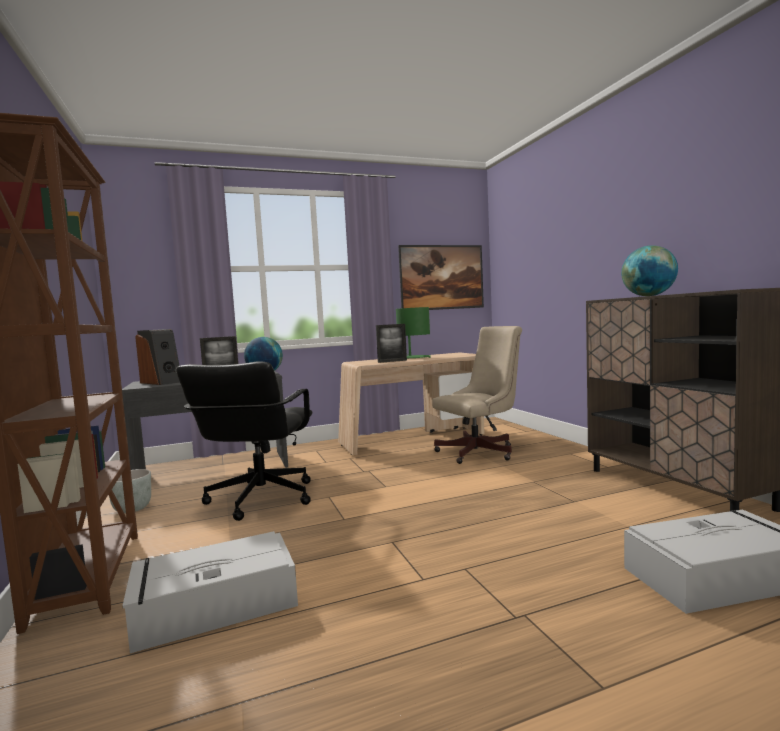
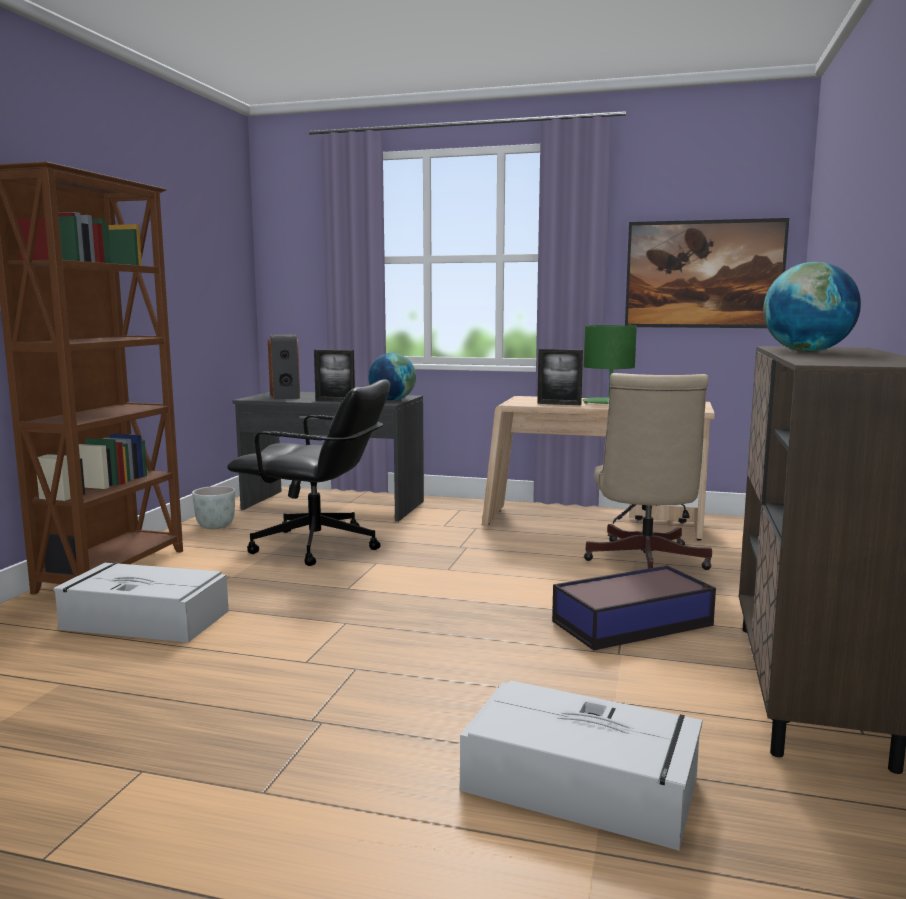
camera: 35 degrees right, 5 degrees up
(260, 499) = (317, 546): black office chair -> black office chair turned 120 degrees counterclockwise
(481, 452) = (644, 562): beige office chair -> beige office chair turned 90 degrees clockwise
(545, 483) = (634, 623): none -> storage box

